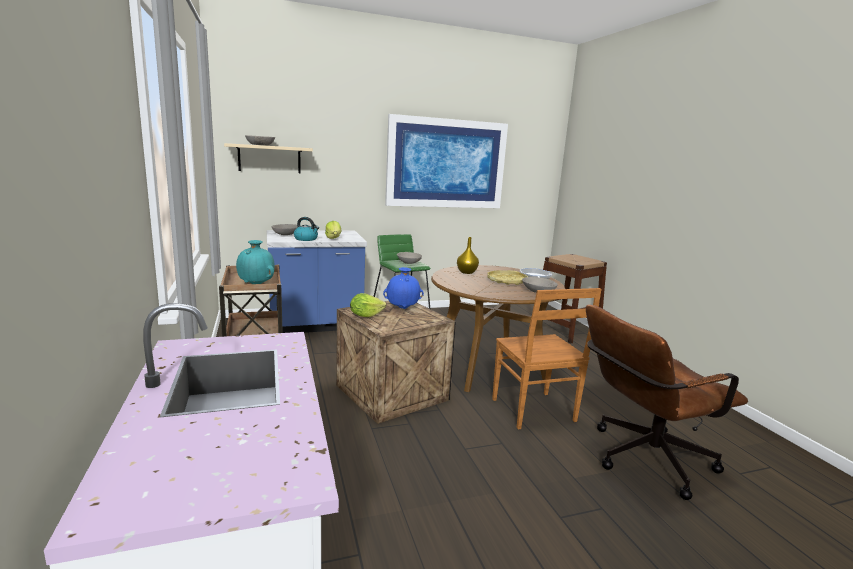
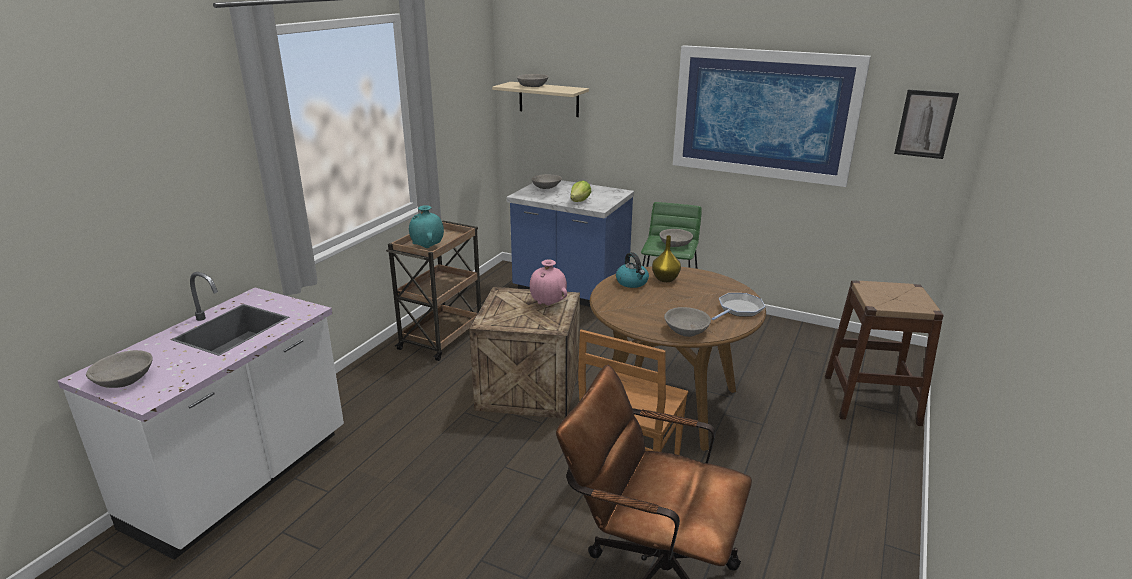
camera: 45 degrees right, 10 degrees up
(197, 482) = (124, 379): none -> grey bowl
(306, 239) = (550, 198): kettle -> kettle (632, 282)
(365, 315) = (500, 302): lettuce -> none
(403, 308) = (548, 304): blue vase -> pink vase
(507, 281) = (683, 304): yellow tray -> none
(535, 165) = (925, 124): none -> picture

